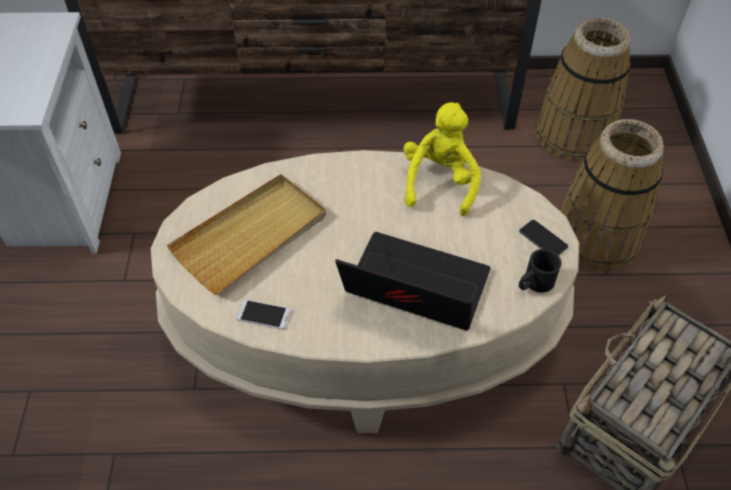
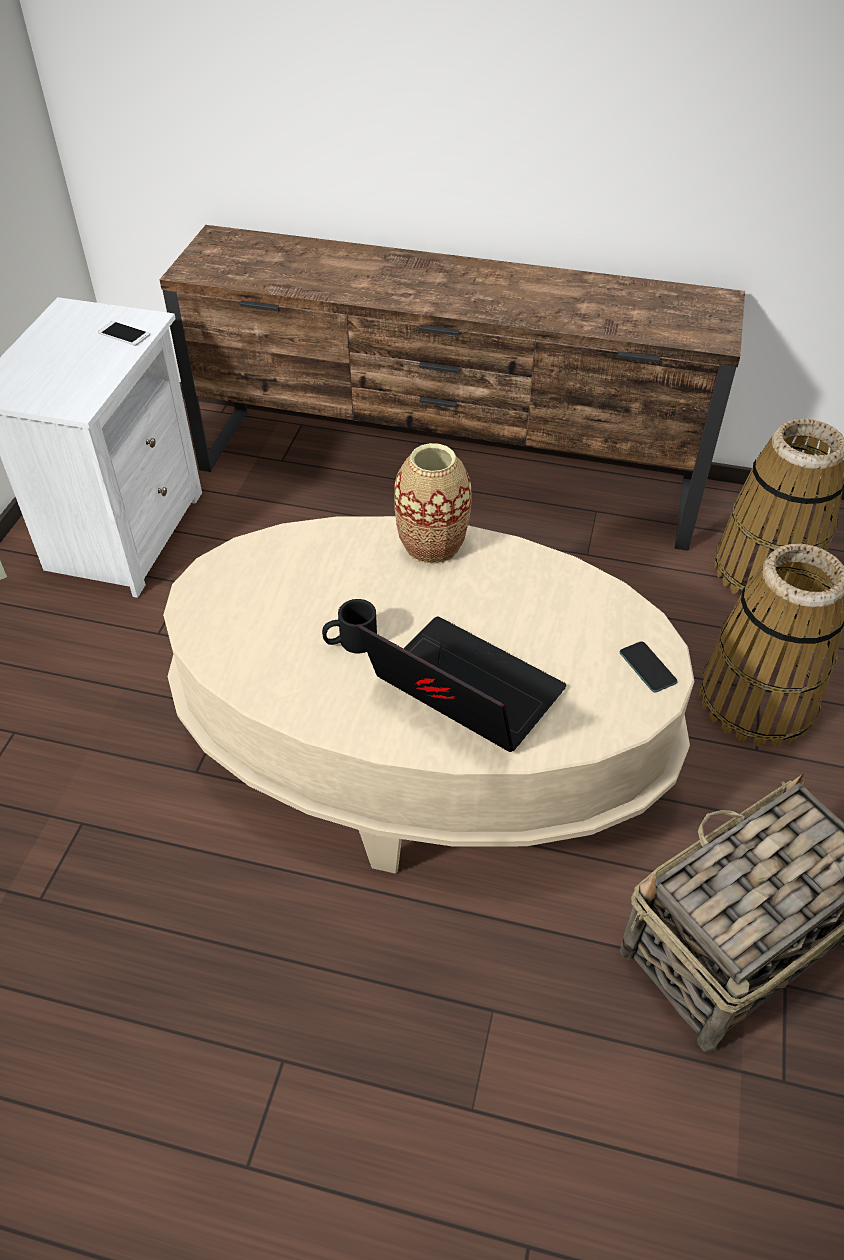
camera: 15 degrees right, 5 degrees down
(251, 236) = (290, 593): beige tray -> none
(263, 314) = (272, 683): phone -> phone (124, 334)
(350, 172) = (432, 545): none -> vase
(439, 182) = (539, 576): yellow plush toy -> none
(534, 283) = (617, 716): black mug -> black mug (350, 642)

